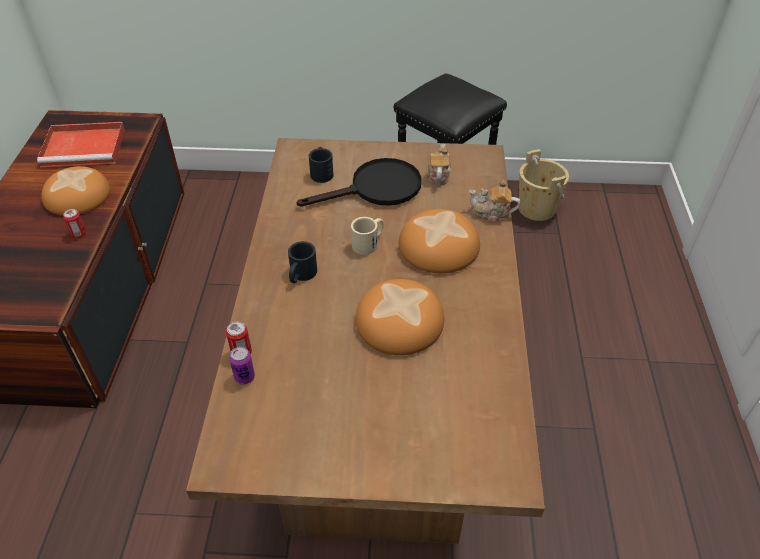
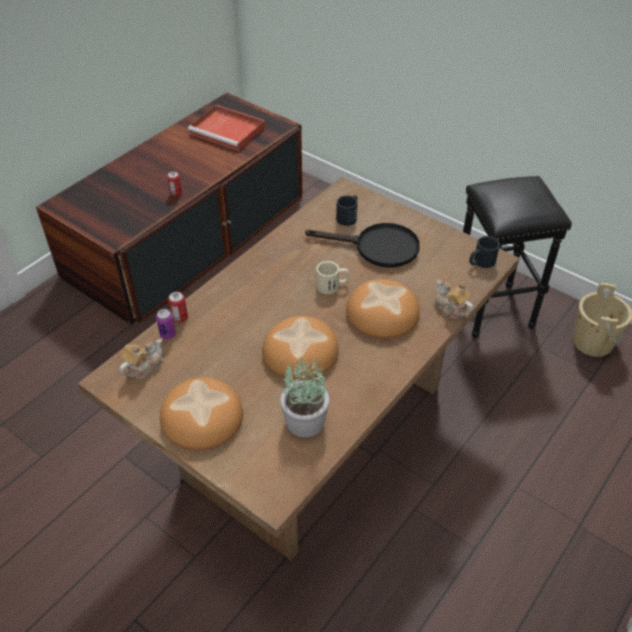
camera: 35 degrees right, 0 degrees up
(77, 196) = (195, 165): bread -> bread (201, 417)
(301, 275) = (264, 285): black mug -> black mug (480, 262)
(438, 175) = (437, 258): teapot -> teapot (143, 367)
(469, 385) = (306, 421): none -> potted plant

